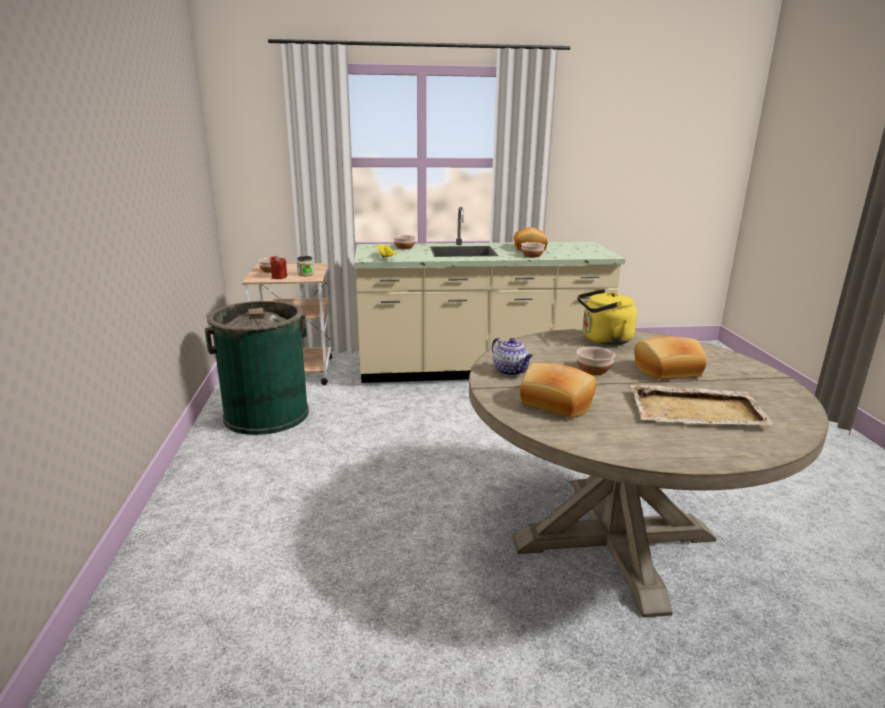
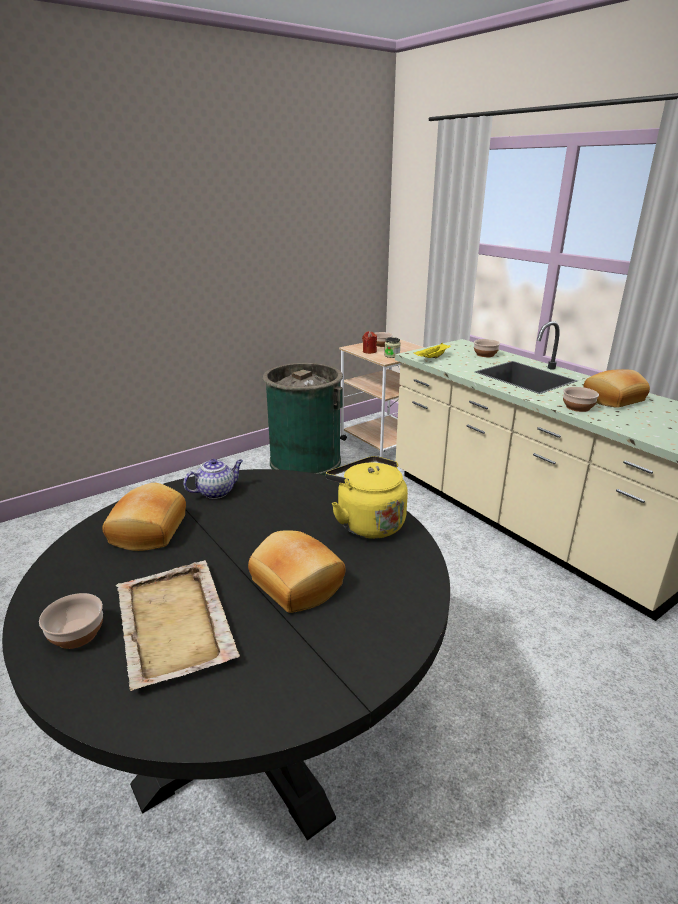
camera: 60 degrees right, 5 degrees up
(511, 371) = (216, 492): teapot -> teapot turned 150 degrees counterclockwise
(594, 370) = (256, 534): bowl -> bowl (76, 634)
(613, 539) = (254, 730): beige dining table -> black dining table

